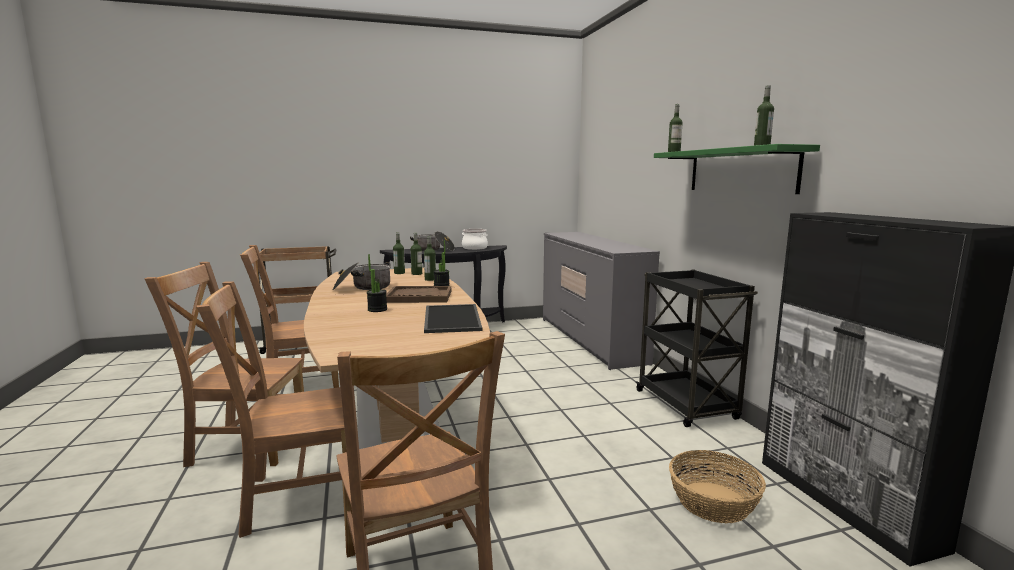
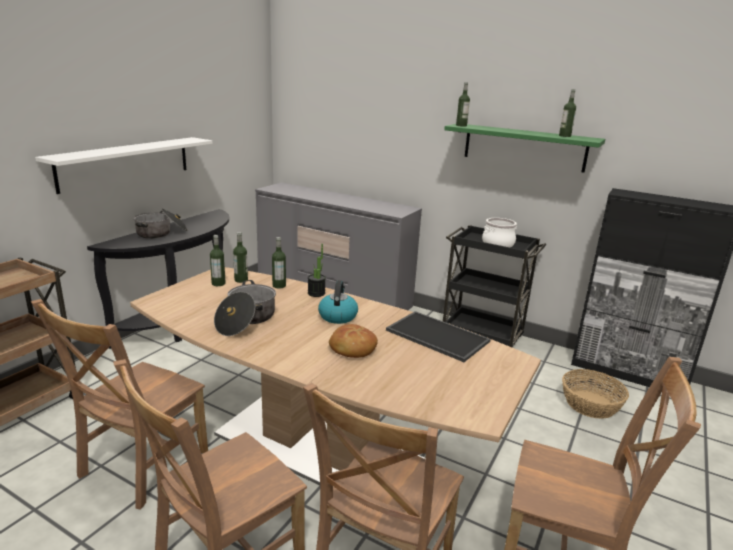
camera: 45 degrees left, 10 degrees up
(377, 309) = (352, 348): potted plant -> bread
(419, 296) = (337, 316): brown tray -> kettle
(420, 195) = (126, 163): none -> white shelf
(475, 248) = (200, 220): cooking pot -> cooking pot (497, 244)

